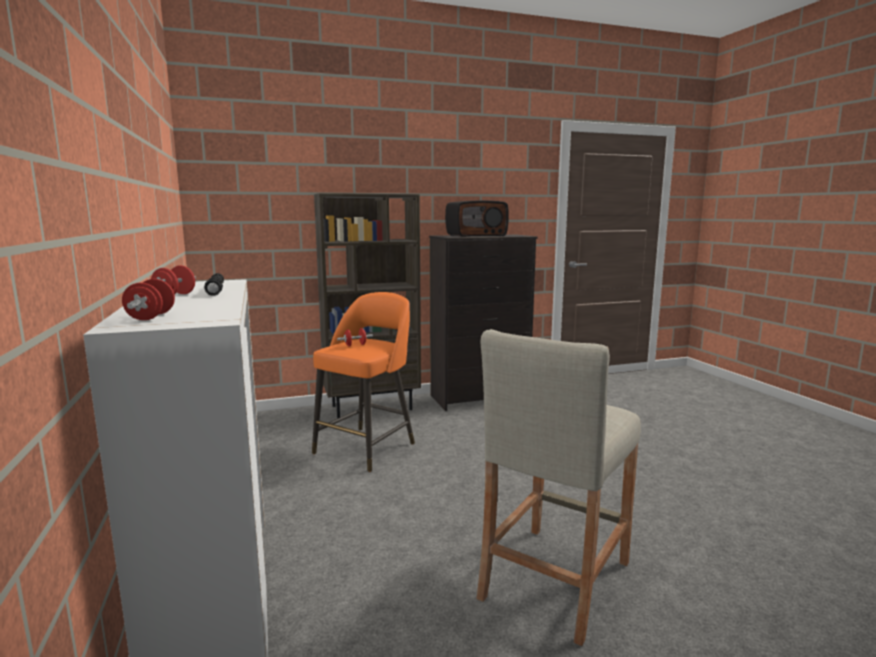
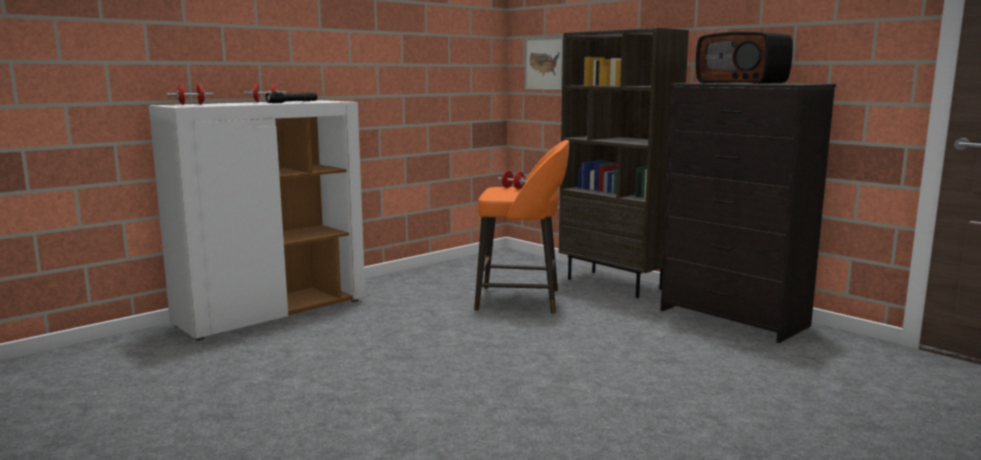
camera: 65 degrees right, 0 degrees up
(244, 221) = (544, 64): none -> picture
(554, 579) = (355, 401): beige stool -> none

